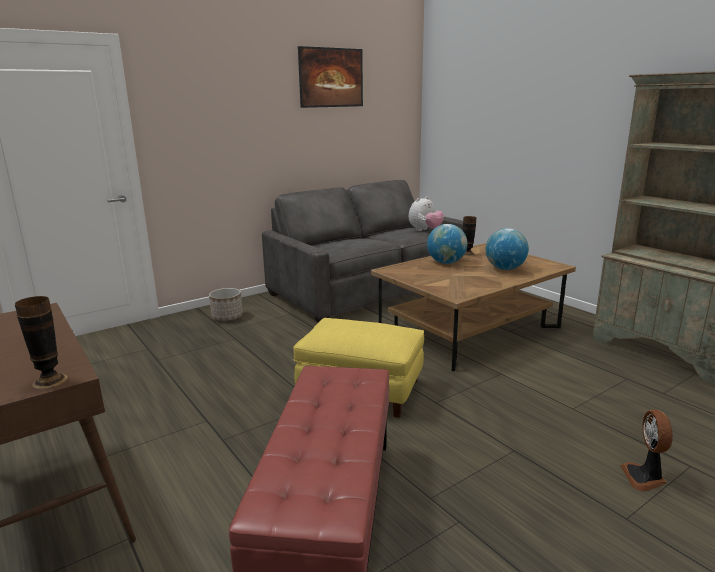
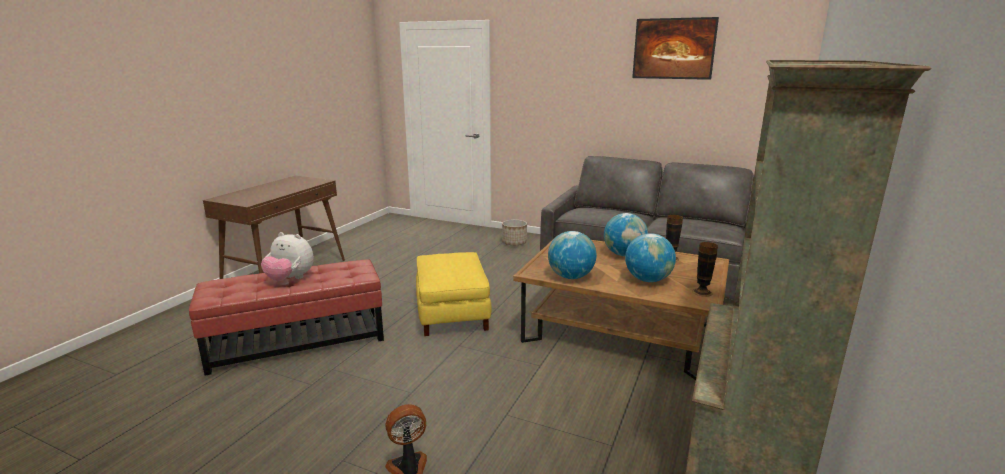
camera: 60 degrees right, 0 degrees up
(50, 380) = (242, 202): vase -> vase (702, 292)
(425, 230) = (702, 227): plush toy -> plush toy (290, 279)
(478, 287) = (570, 277): none -> globe

